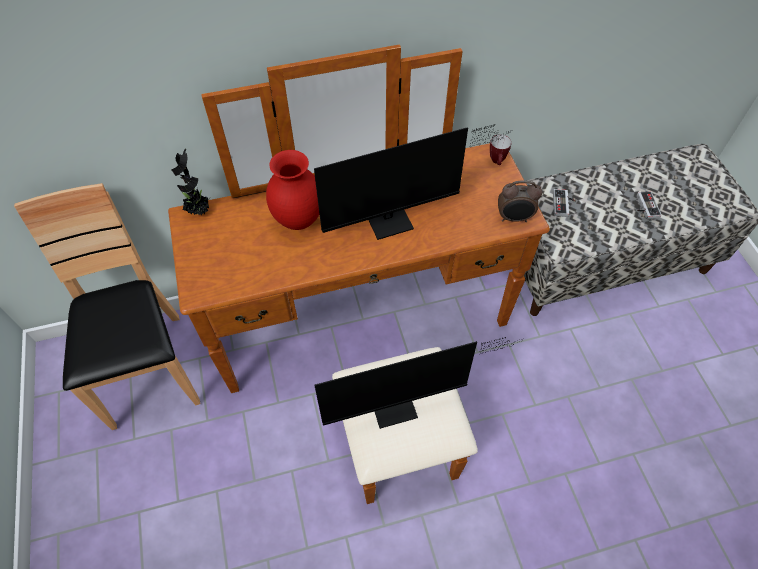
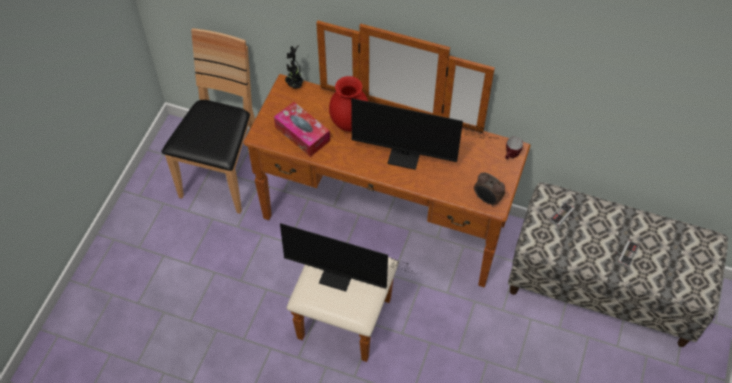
camera: 35 degrees right, 0 degrees up
(251, 261) = (302, 134): none -> tissue box

